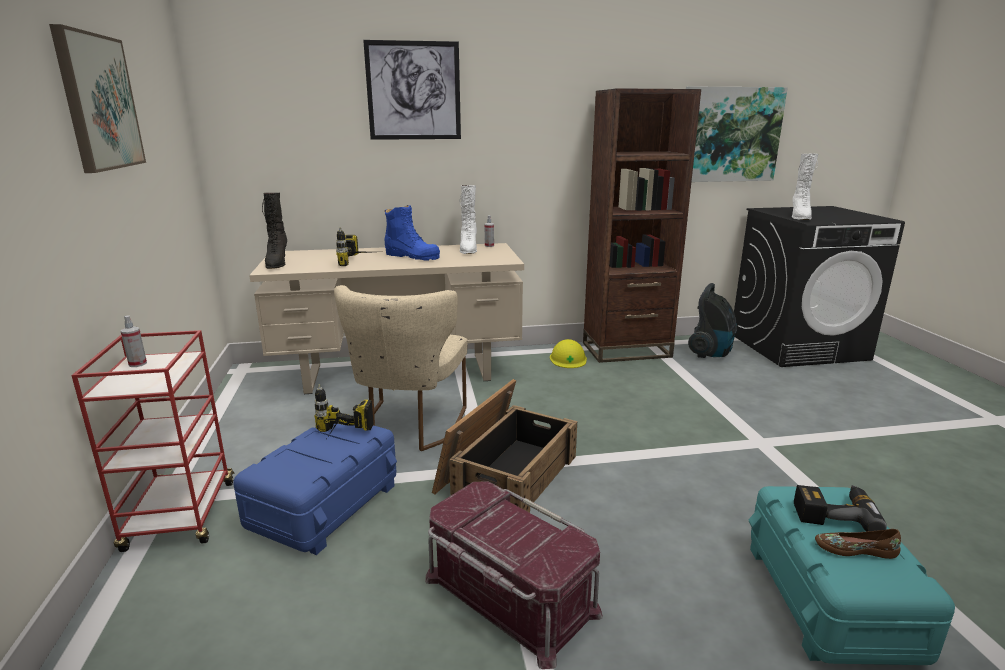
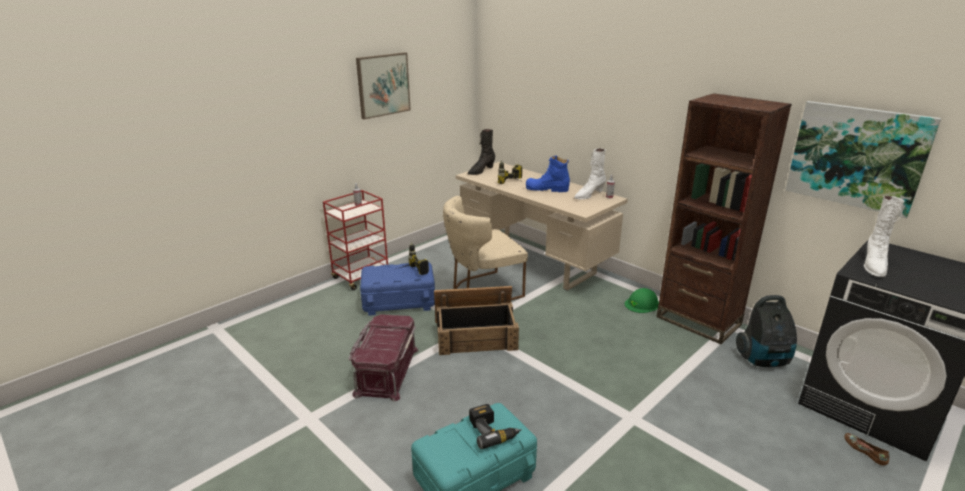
camera: 55 degrees right, 5 degrees up
(412, 256) = (547, 189): blue boot -> blue boot turned 105 degrees clockwise
(413, 91) = (584, 76): picture -> none
(568, 359) = (642, 304): yellow hard hat -> green hard hat
(800, 217) = (874, 265): white boot -> white boot turned 45 degrees counterclockwise
(854, 549) = (461, 442): brown shoe -> brown shoe (865, 451)

